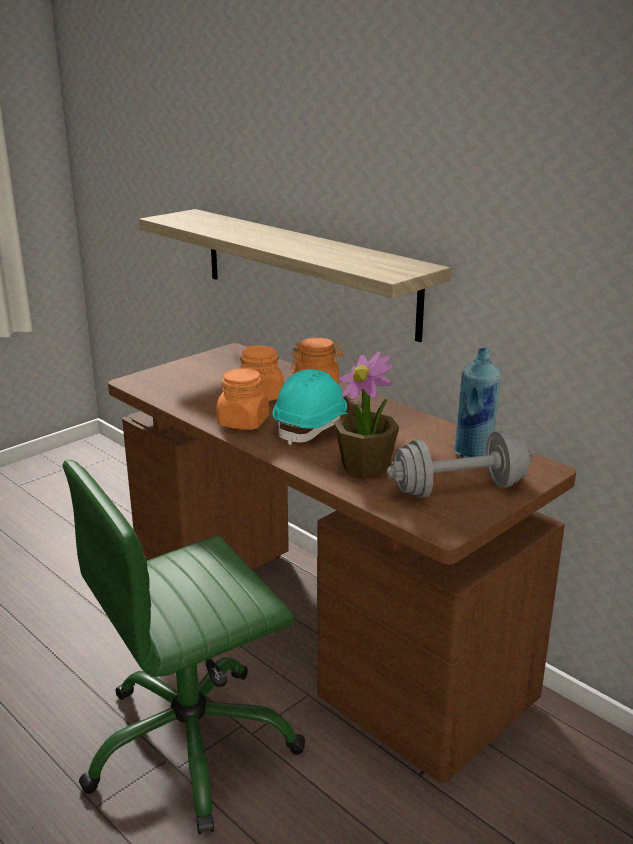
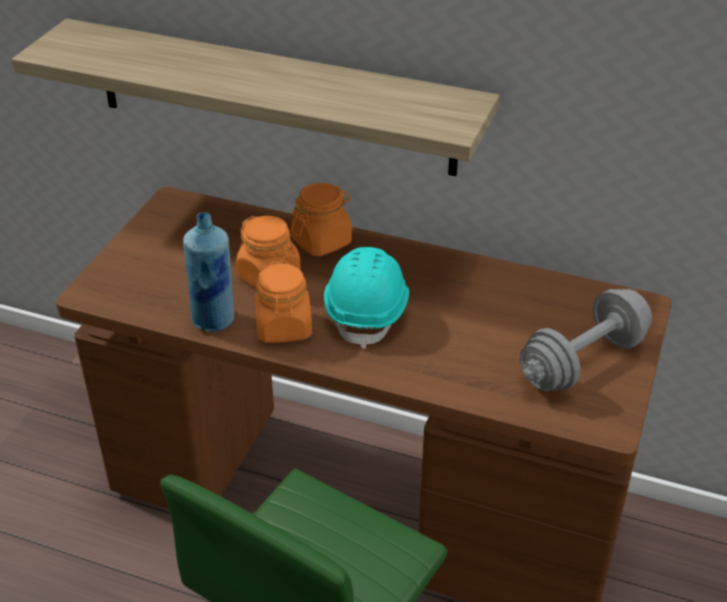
camera: 25 degrees left, 15 degrees up
(365, 466) = (469, 357): potted plant -> none
(473, 454) = (561, 304): blue bottle -> blue bottle (214, 320)

